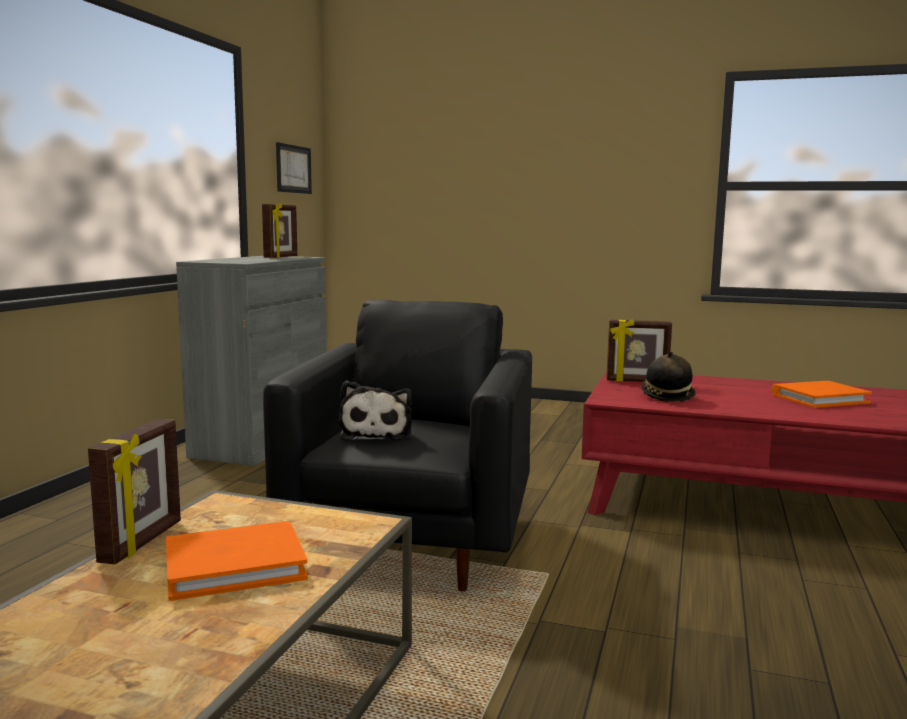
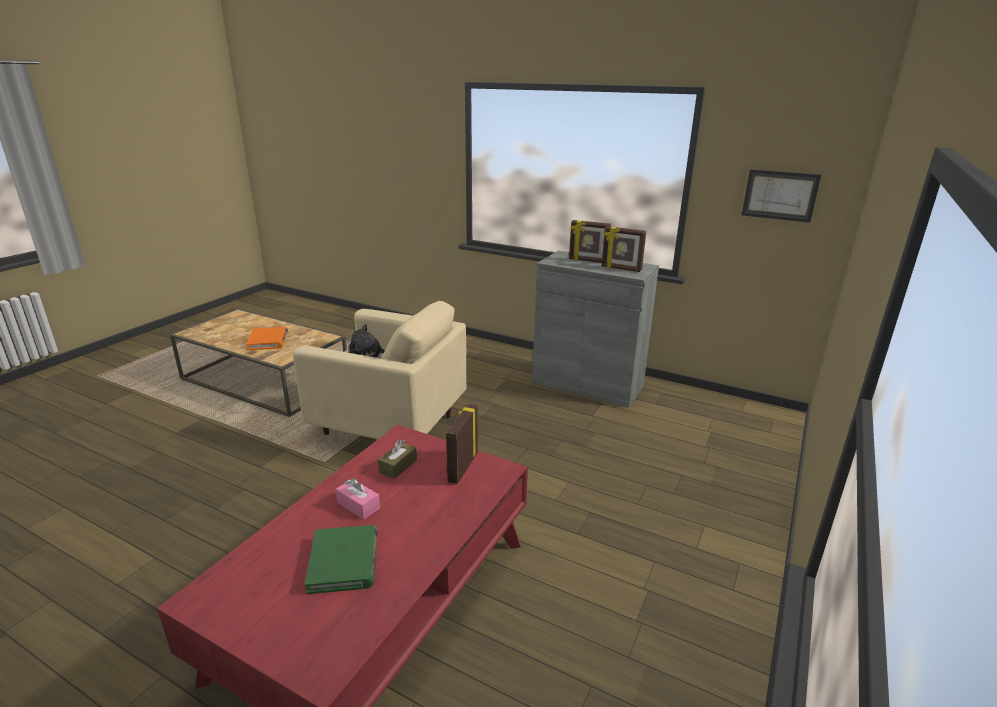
camera: 100 degrees right, 15 degrees up
(143, 542) = (301, 328): picture frame -> picture frame (587, 261)
(412, 542) = (389, 426): black armchair -> beige armchair
(667, 397) = (398, 466): hat -> brown tissue box
(748, 402) = (358, 505): none -> pink tissue box
(819, 398) = (344, 562): orange book -> green book

